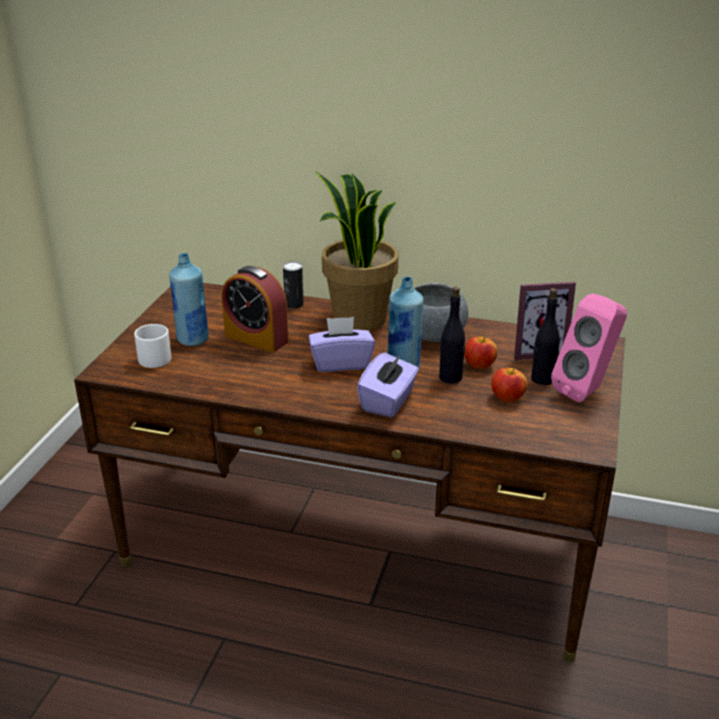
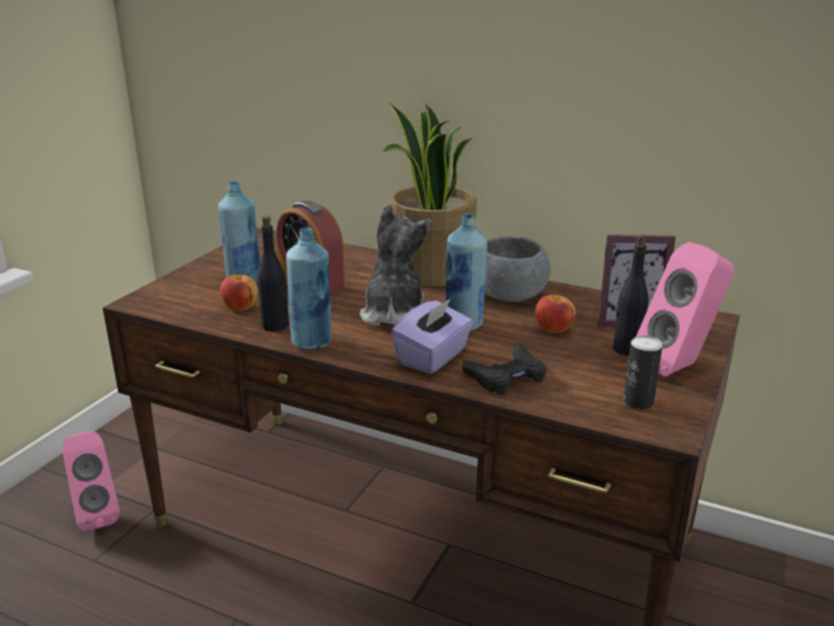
camera: 10 degrees right, 5 degrees down
(61, 563) = (97, 514): none -> pink speaker
(152, 357) = (194, 293): white mug -> none
(280, 397) = (312, 342): none -> blue bottle
(294, 304) = (366, 257): can -> can (638, 402)
(341, 363) = (394, 314): purple tissue box -> plush toy
(451, 377) = (516, 339): black bottle -> black bottle (275, 326)
(453, 414) = (506, 376): none -> black game controller
(507, 398) = (577, 365): apple -> apple (240, 307)

